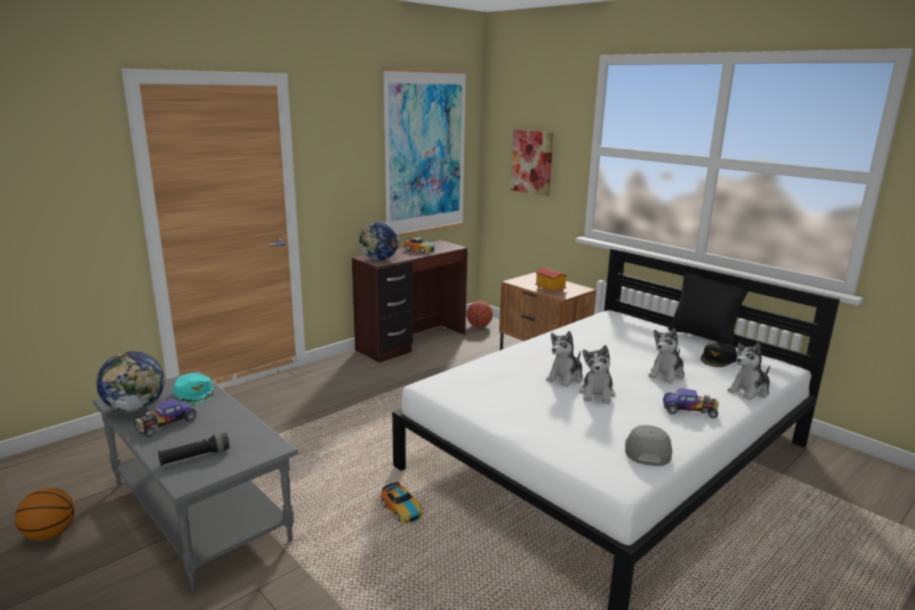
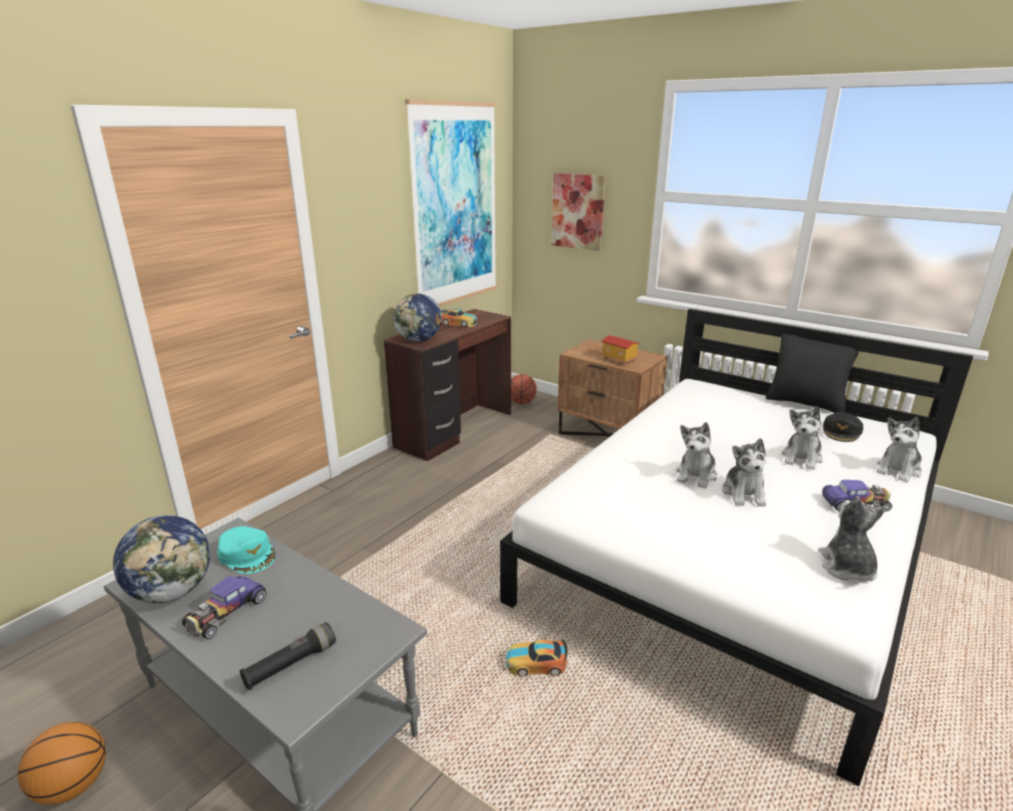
camera: 10 degrees left, 5 degrees up
(402, 509) = (536, 663): toy car -> toy car turned 135 degrees clockwise
(647, 450) = (847, 568): grey cap -> plush toy

